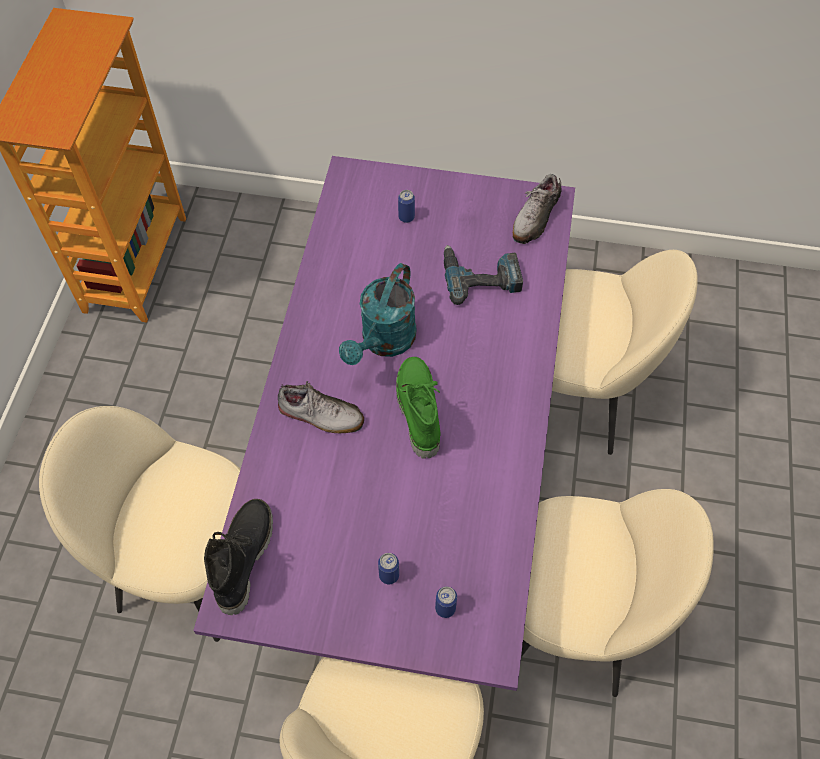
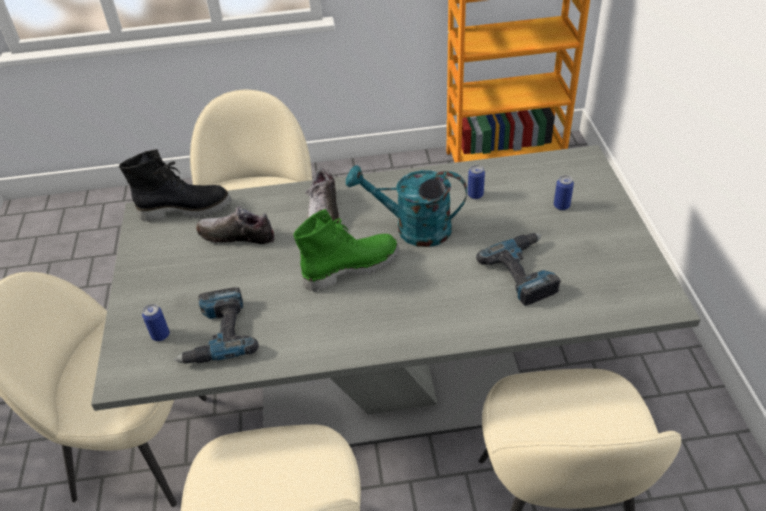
camera: 75 degrees right, 15 degrees down
(389, 575) = (185, 292): can -> can (475, 195)
(409, 478) = (392, 388): purple dining table -> grey dining table
(463, 552) = (217, 334): none -> power drill
(535, 217) = (630, 295): shoe -> shoe (236, 236)

